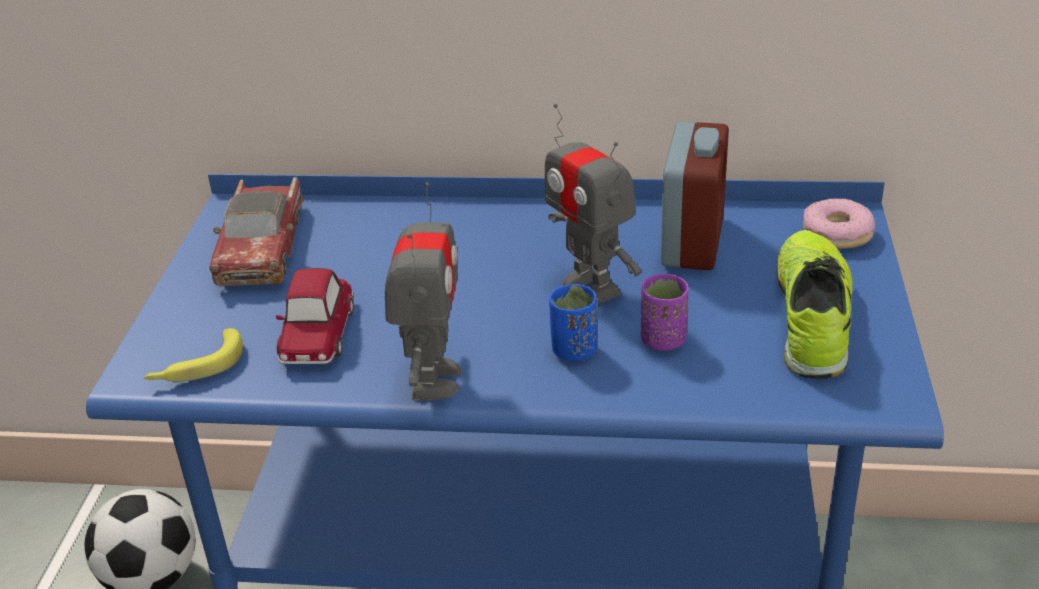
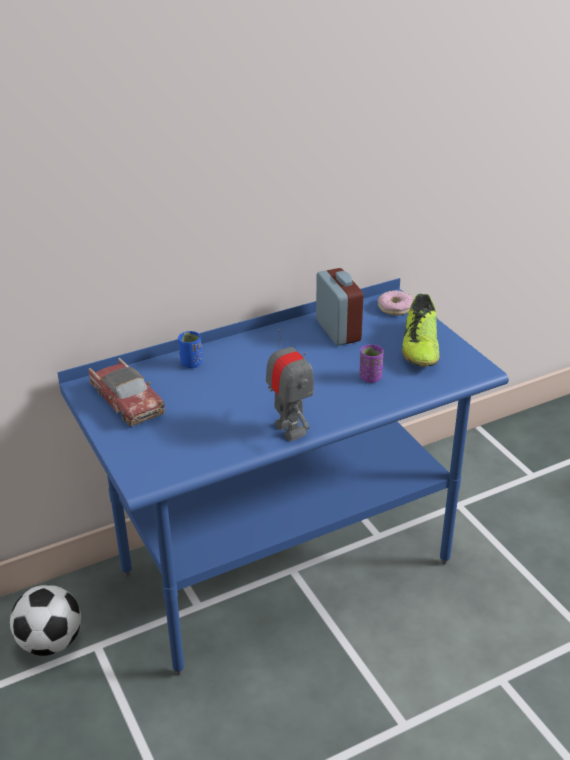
camera: 35 degrees left, 0 degrees up
(196, 367) = (167, 466): banana -> none
(317, 334) = (210, 430): toy car -> none
(574, 350) = (337, 395): blue cup -> blue cup (191, 363)
(590, 287) = (314, 365): toy robot -> none
(812, 317) = (420, 347): shoe -> shoe turned 150 degrees counterclockwise

